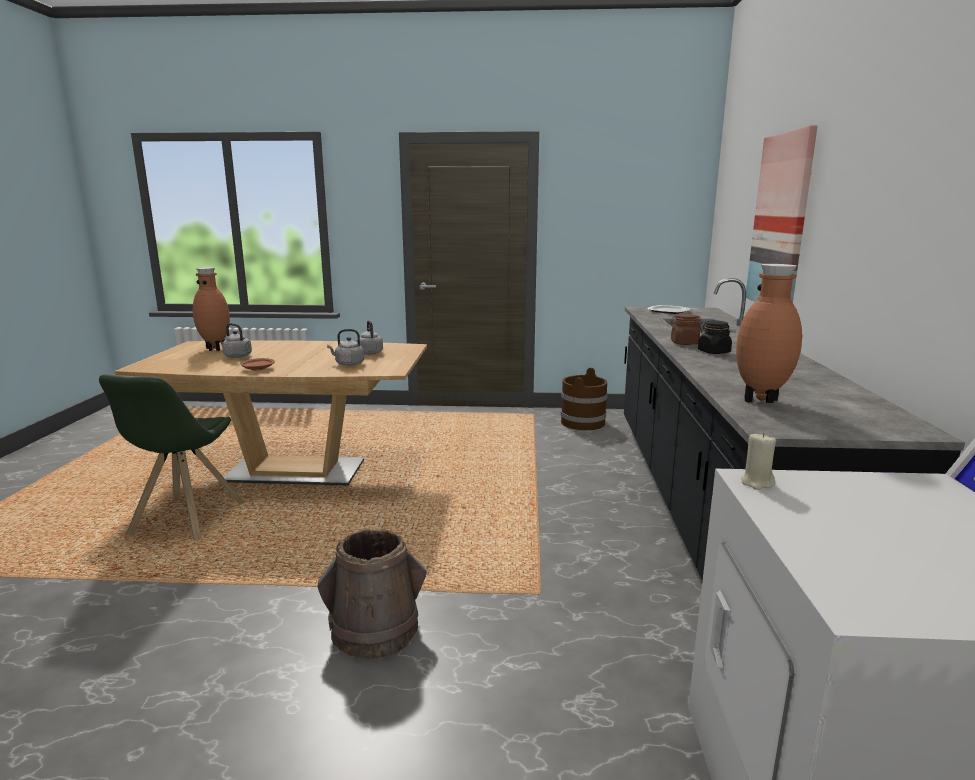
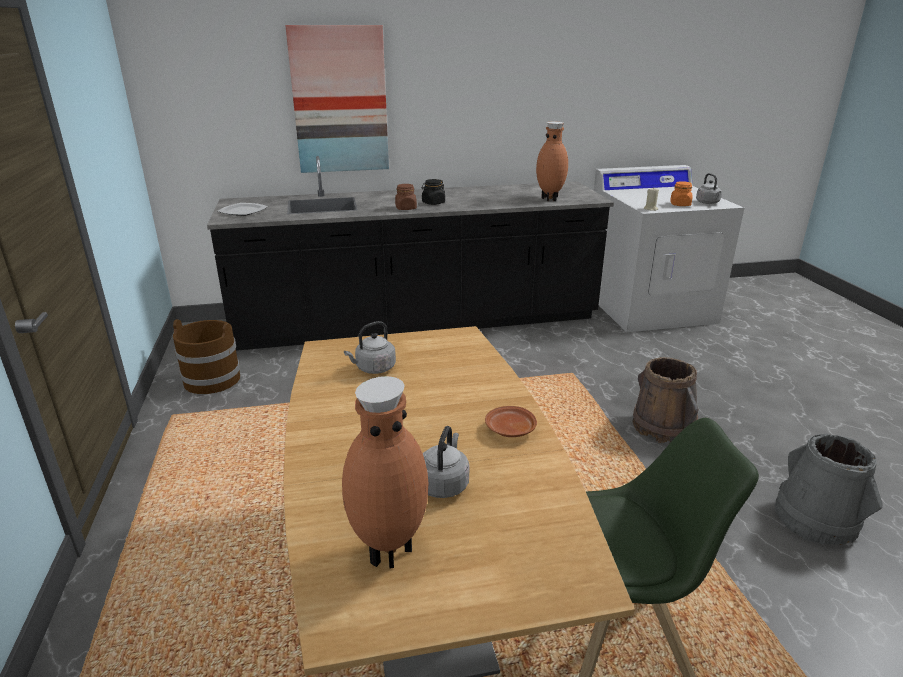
camera: 105 degrees left, 10 degrees up
(131, 679) = (816, 519): none -> grey bucket
(348, 364) = (444, 368): grey kettle -> grey kettle (708, 203)
(822, 529) = (680, 204): none -> orange jar

